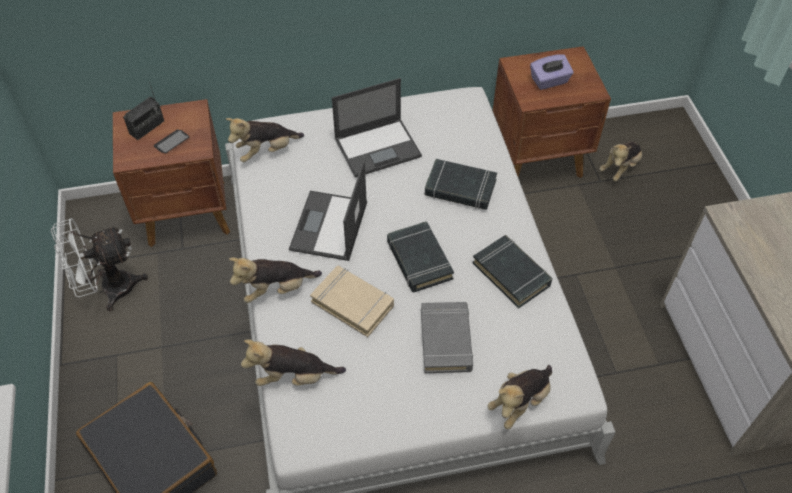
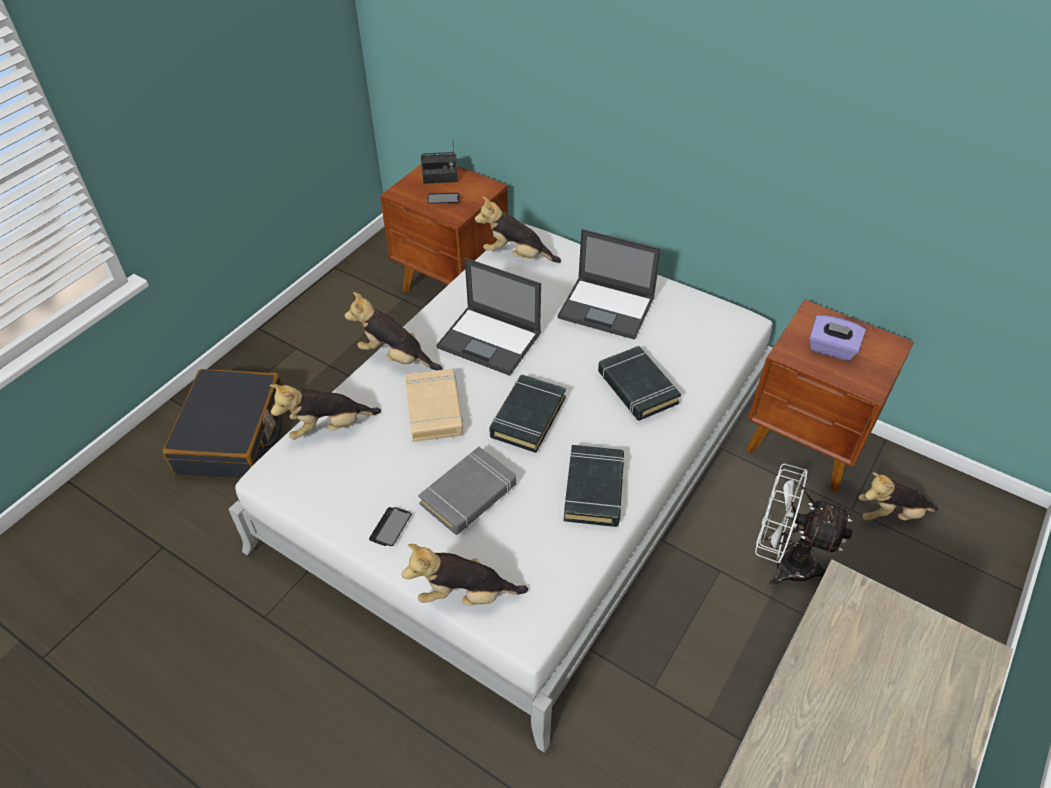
camera: 45 degrees right, 5 degrees down
(109, 289) = (343, 302): white fan -> white fan (783, 562)
(294, 377) = (328, 427): plush toy -> plush toy turned 60 degrees counterclockwise
(329, 227) = (490, 340): laptop -> laptop turned 120 degrees counterclockwise
(424, 404) = (390, 527): none -> phone

